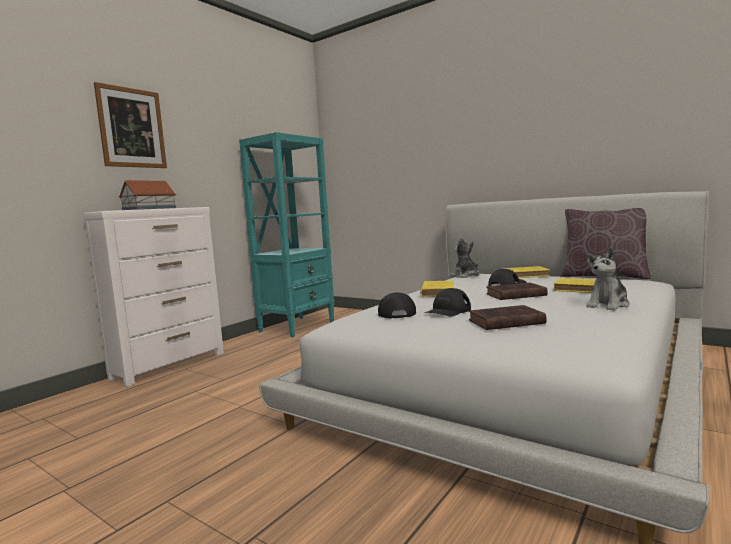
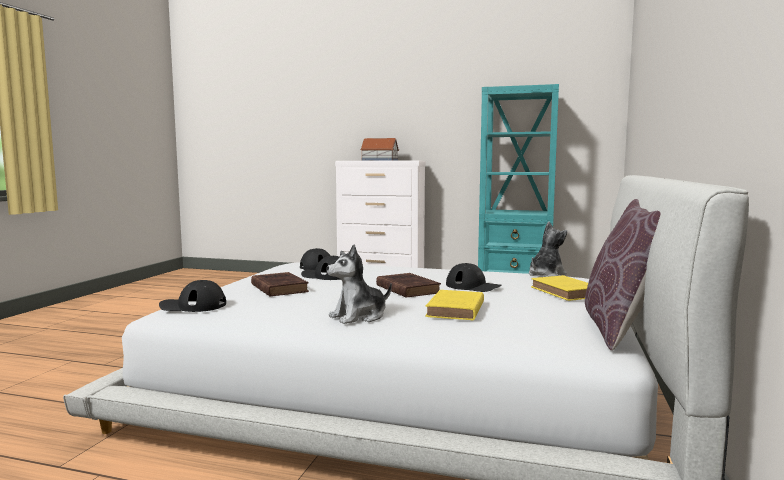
camera: 70 degrees right, 0 degrees up
(131, 128) = (389, 96): picture -> none
(438, 291) = (420, 270): yellow book -> none
(588, 347) = (193, 306): none -> black cap
(608, 305) = (359, 316): plush toy -> plush toy turned 60 degrees counterclockwise

